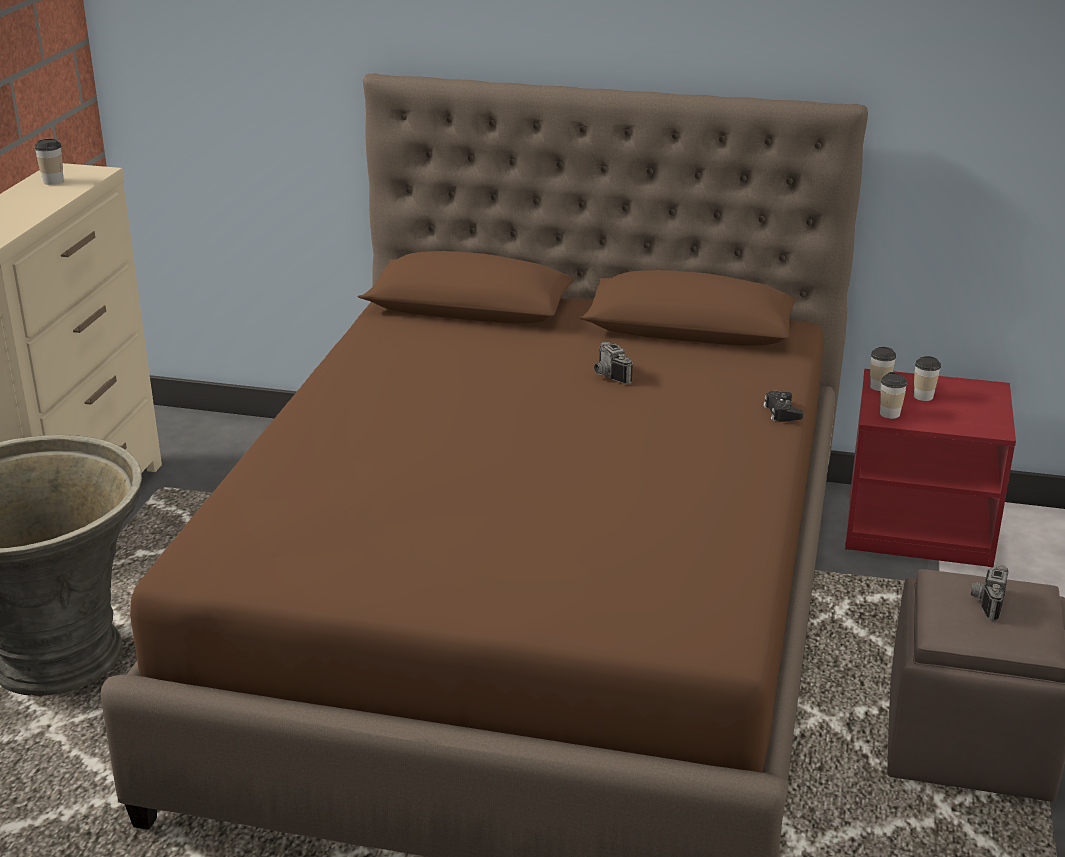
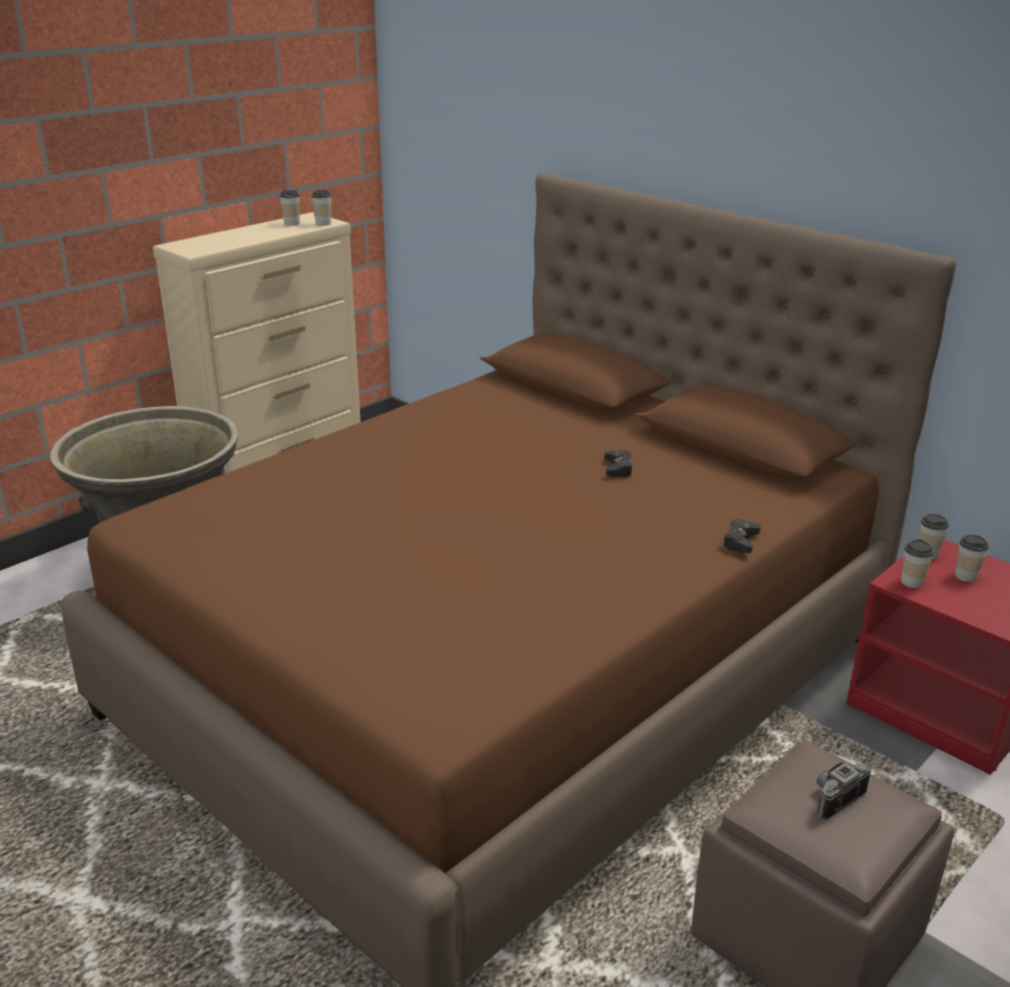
camera: 30 degrees right, 0 degrees up
(93, 174) = (323, 223): none -> cup
(608, 376) = (618, 469): camera -> black game controller

